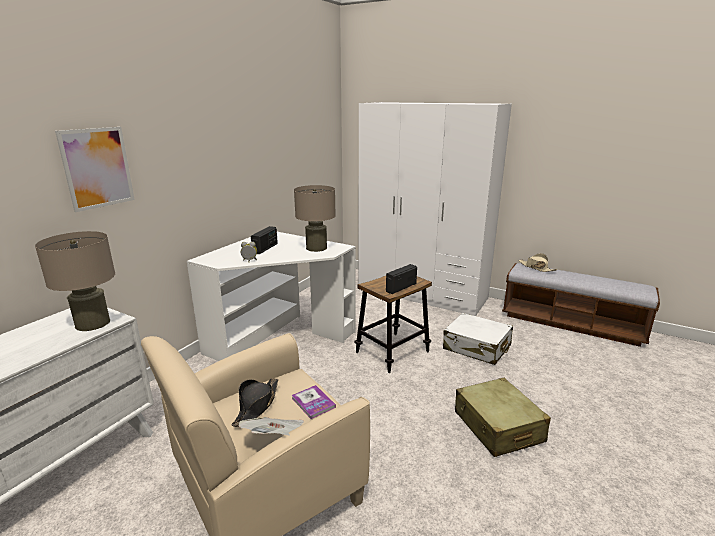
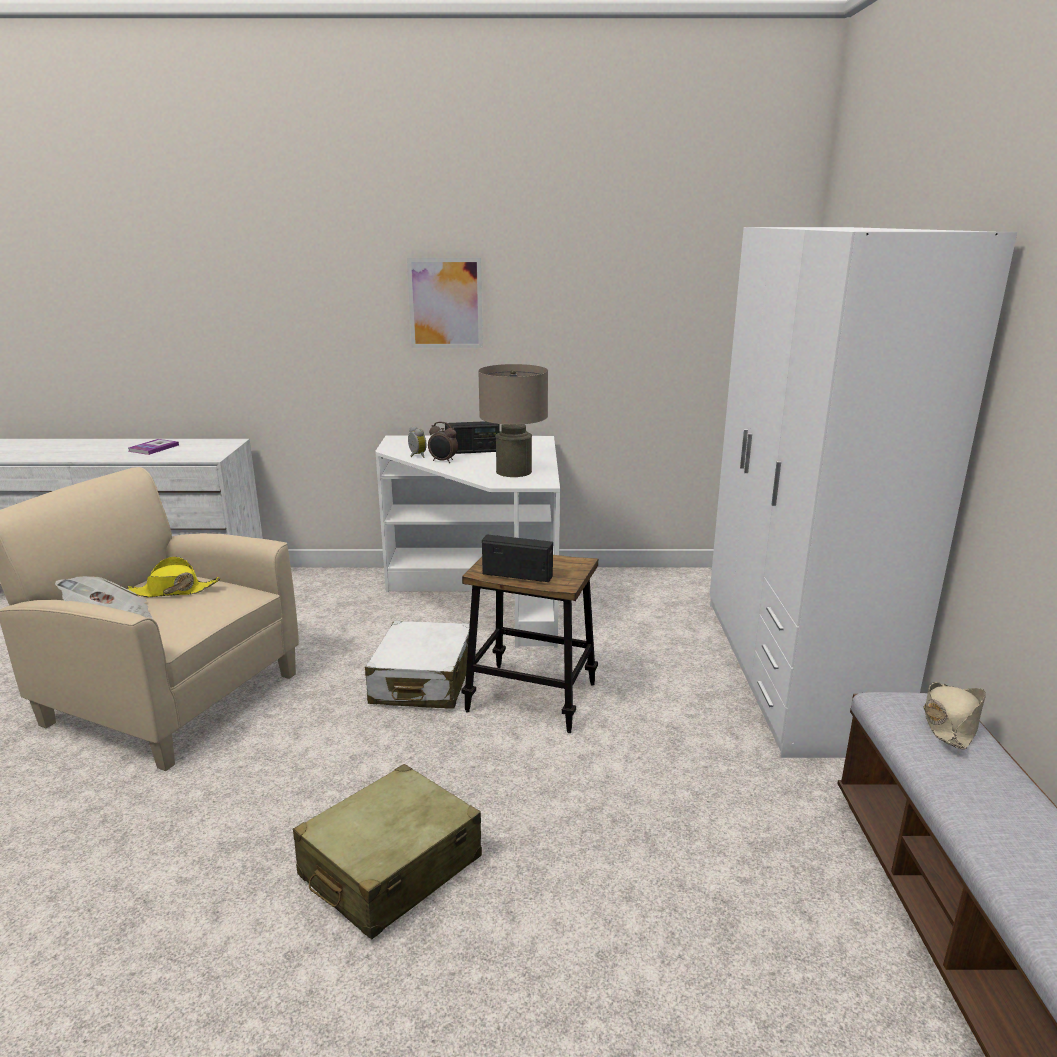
camera: 60 degrees right, 0 degrees up
(93, 323) = (198, 453): beige table lamp -> none
(97, 168) = (280, 294): picture -> picture (445, 303)
(256, 405) = (173, 591): black hat -> yellow hat
(271, 257) = (443, 461): none -> alarm clock
(313, 402) = (190, 618): book -> book (153, 448)
(477, 347) = (646, 787): white suitcase -> white suitcase (423, 681)

